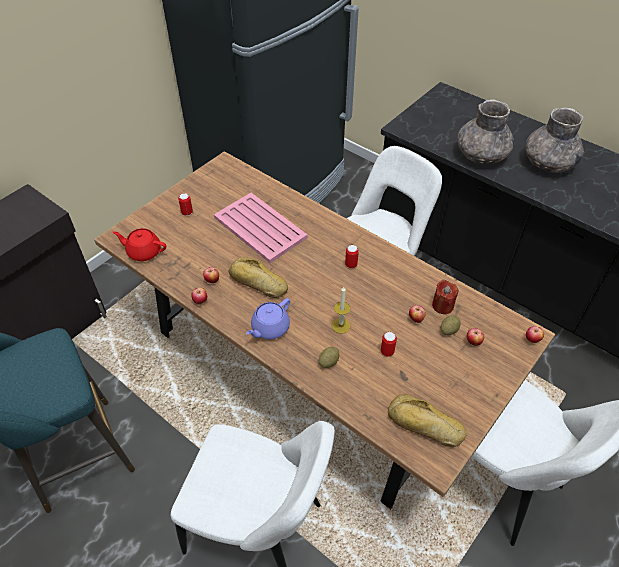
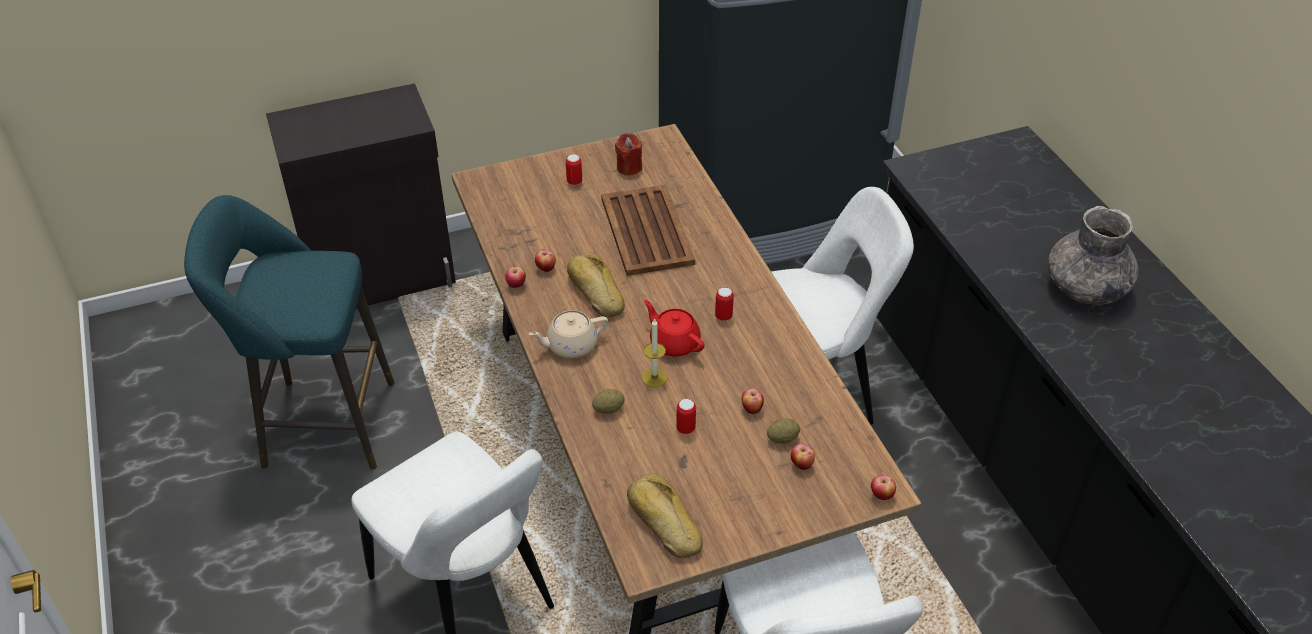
camera: 30 degrees right, 5 degrees down
(143, 252) = (494, 207): red teapot -> red teapot (674, 342)
(260, 228) = (646, 232): pink tray -> brown tray
(269, 328) = (570, 346): purple teapot -> beige teapot
(442, 305) = (799, 409): red candle -> red candle (629, 167)
(481, 155) = (993, 243): grey vase -> none

